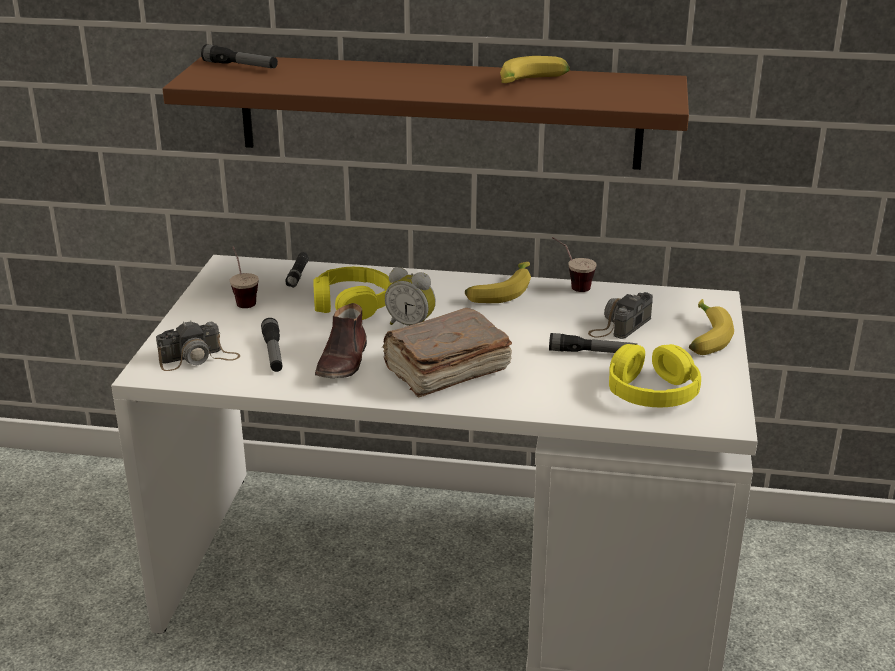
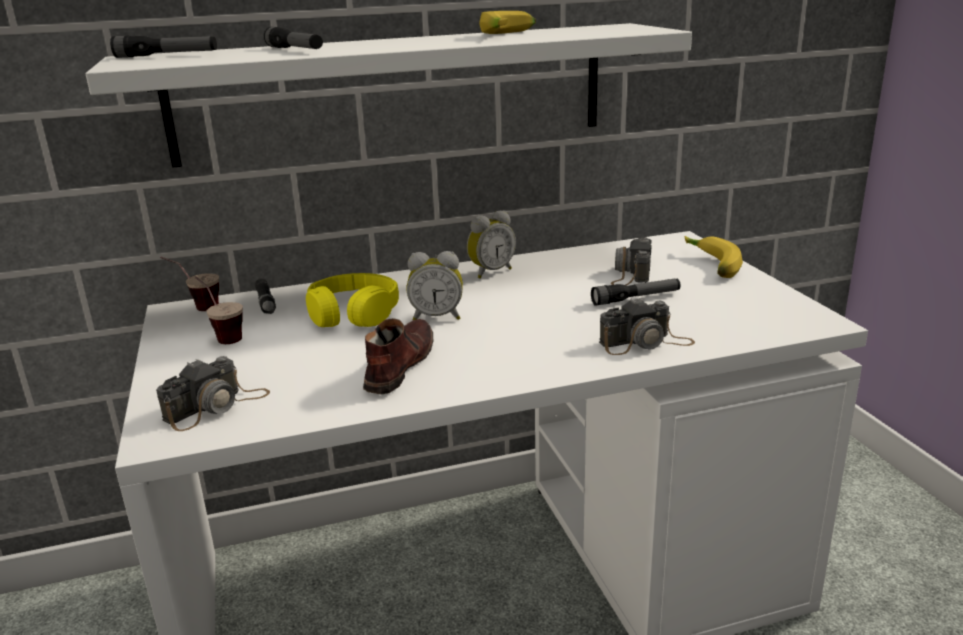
camera: 25 degrees left, 5 degrees down
(273, 353) = (308, 377): flashlight -> flashlight (295, 50)
(343, 361) = (398, 365): brown shoe -> brown shoe turned 150 degrees counterclockwise
(438, 111) = (393, 93): brown shelf -> white shelf
(445, 371) = (517, 347): brown book -> none
(499, 291) = (490, 272): banana -> alarm clock
(549, 397) = (646, 343): none -> camera
(571, 285) = (549, 254): cup -> cup (196, 307)
(652, 391) = (728, 315): yellow headphones -> none

